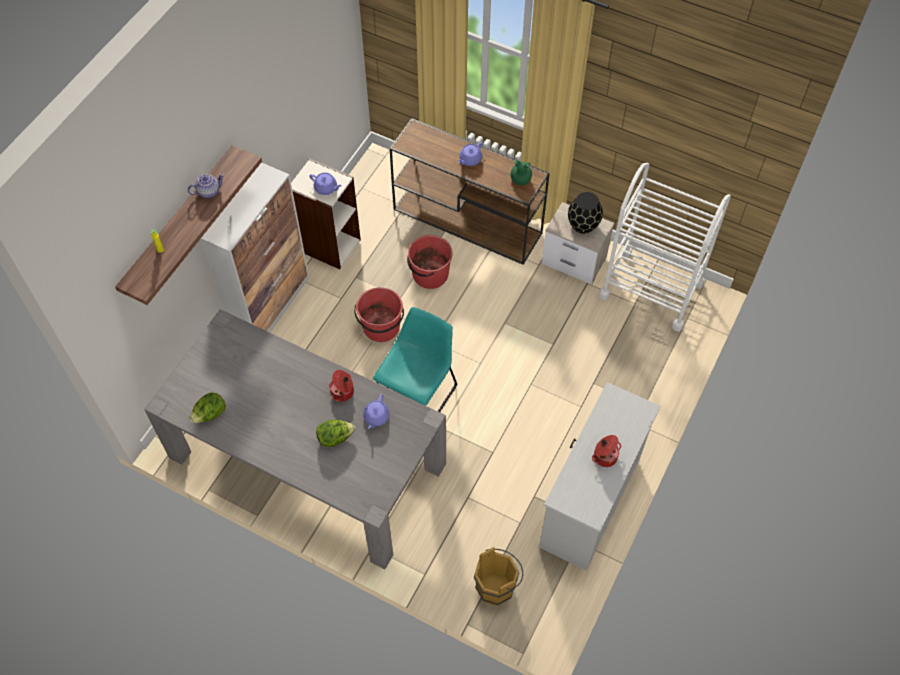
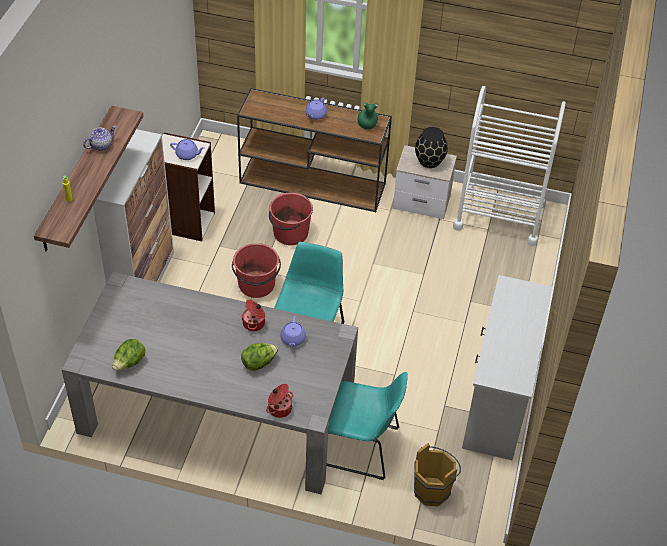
camera: 15 degrees left, 10 degrees down
(438, 525) = (361, 447): none -> turquoise chair
(604, 456) = (516, 335): cooking pot -> cooking pot (279, 408)

